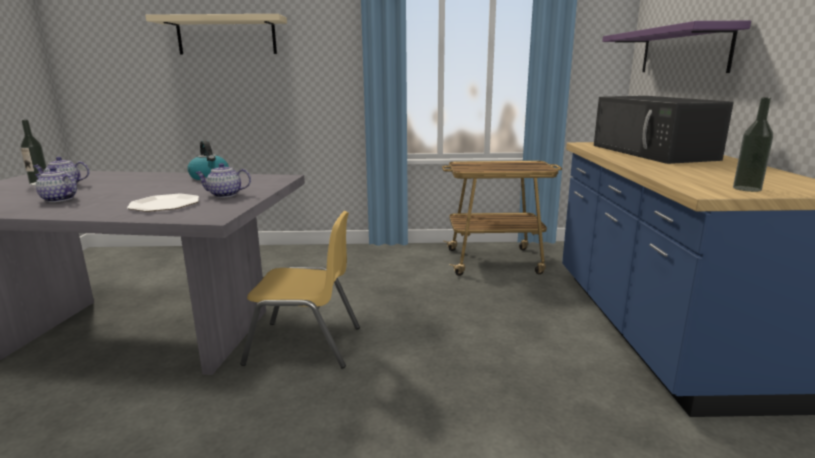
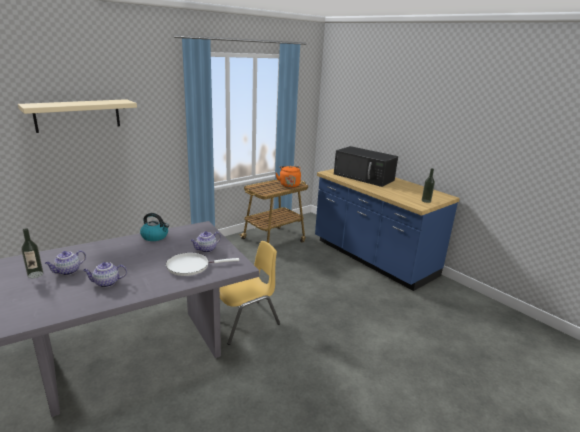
camera: 40 degrees left, 5 degrees up
(164, 204) = (191, 266): plate -> white frying pan
(525, 167) = (289, 185): none -> orange kettle
(683, 51) = (357, 120): purple shelf -> none

